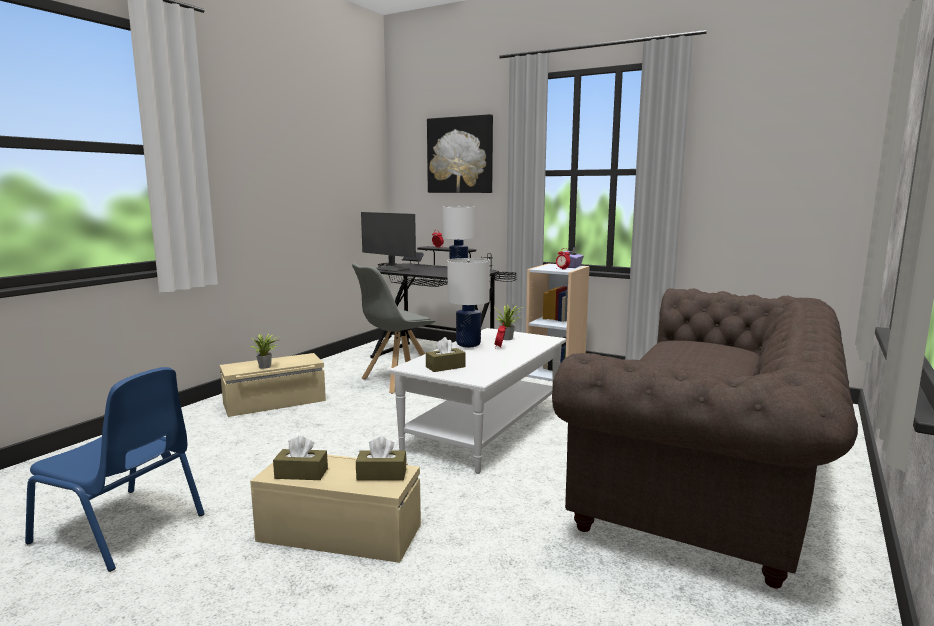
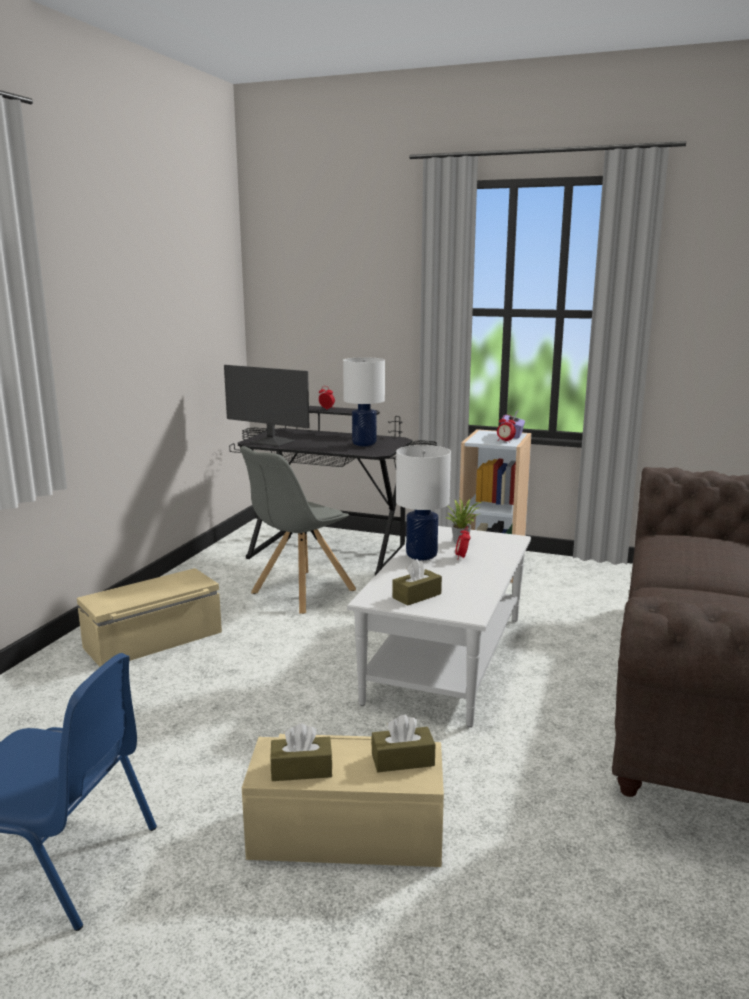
camera: 10 degrees left, 5 degrees up
(266, 367) = (145, 596): potted plant -> none
(460, 155) = (350, 284): picture -> none

